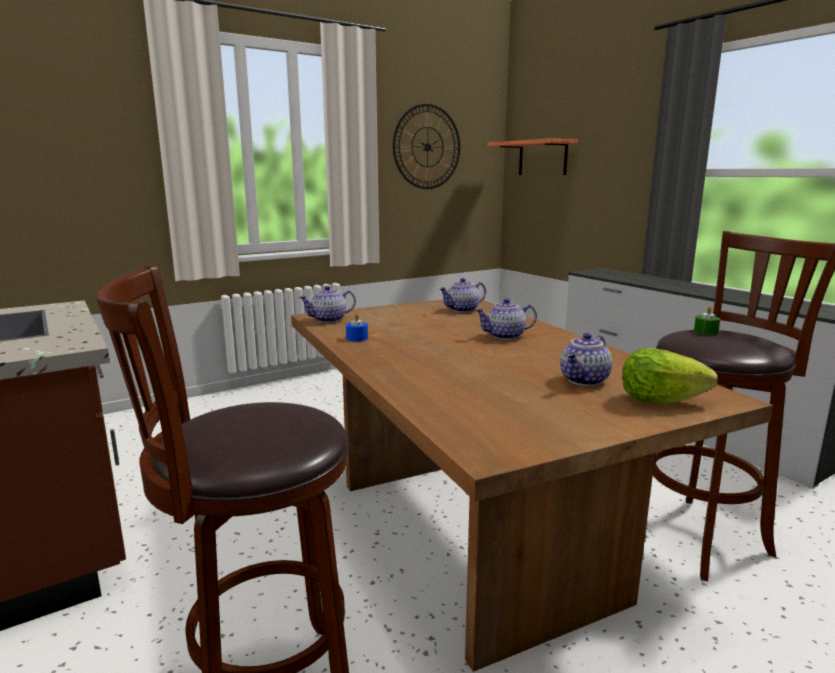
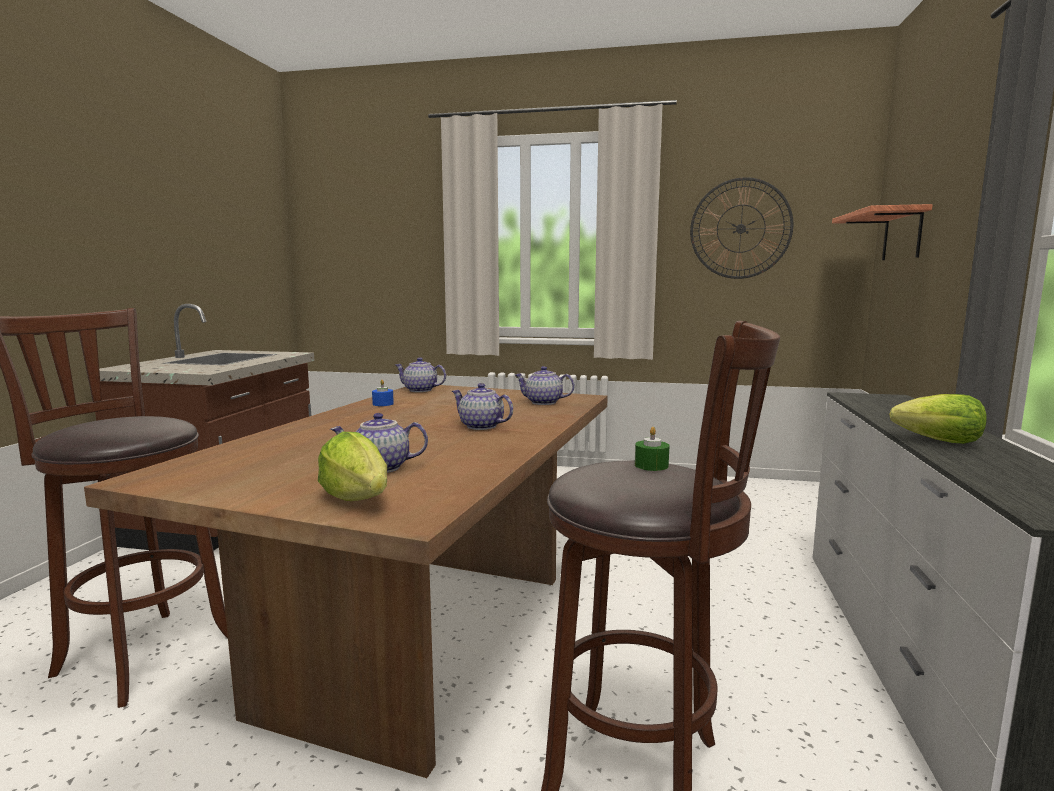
camera: 45 degrees right, 5 degrees down
(704, 292) = (939, 441): none -> lettuce

